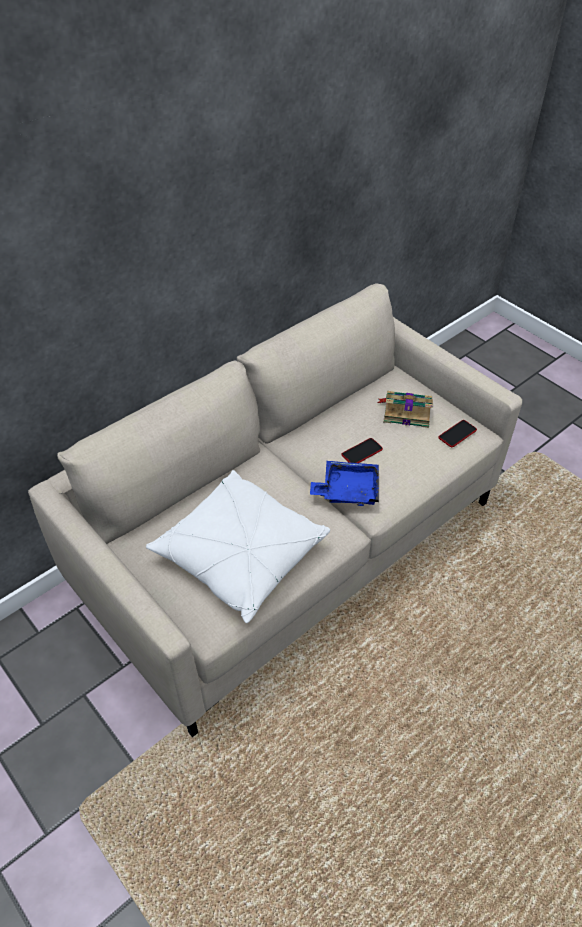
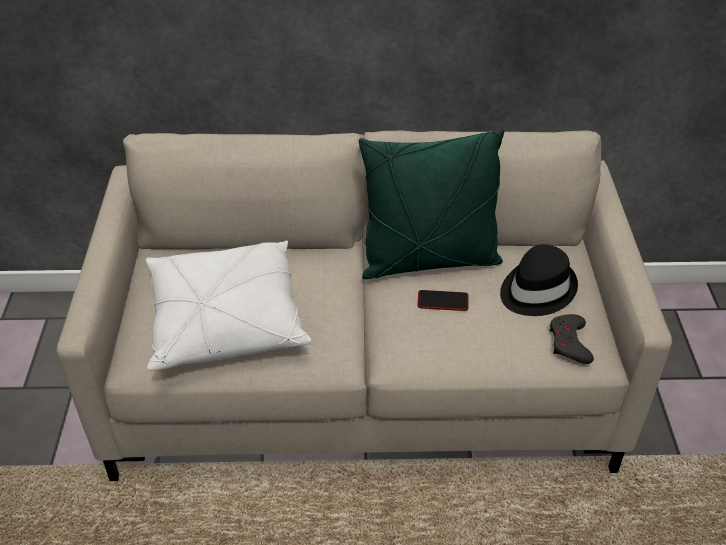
camera: 40 degrees right, 5 degrees down
(323, 430) = (429, 260): none -> green pillow
(347, 490) = (387, 326): blue tray -> none
(405, 411) = (536, 290): book -> black hat
(457, 434) = (569, 343): phone -> grey game controller

